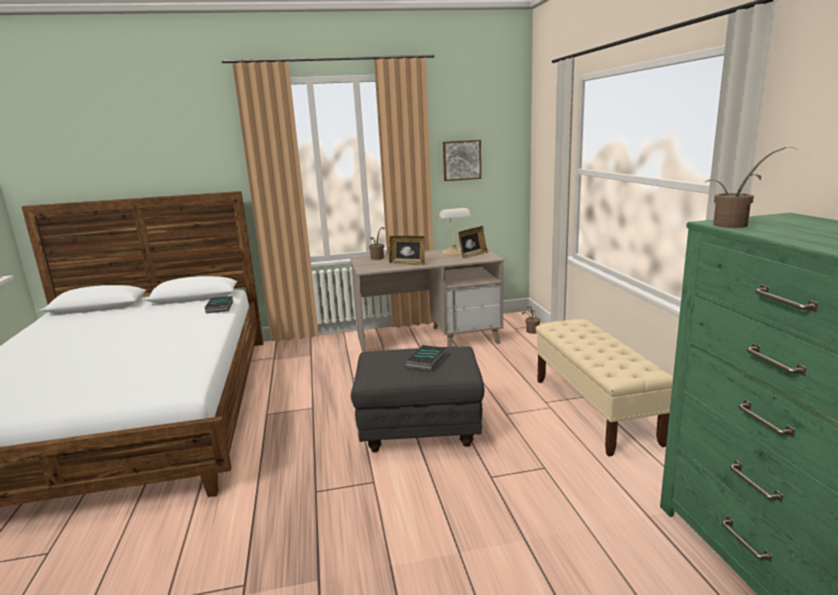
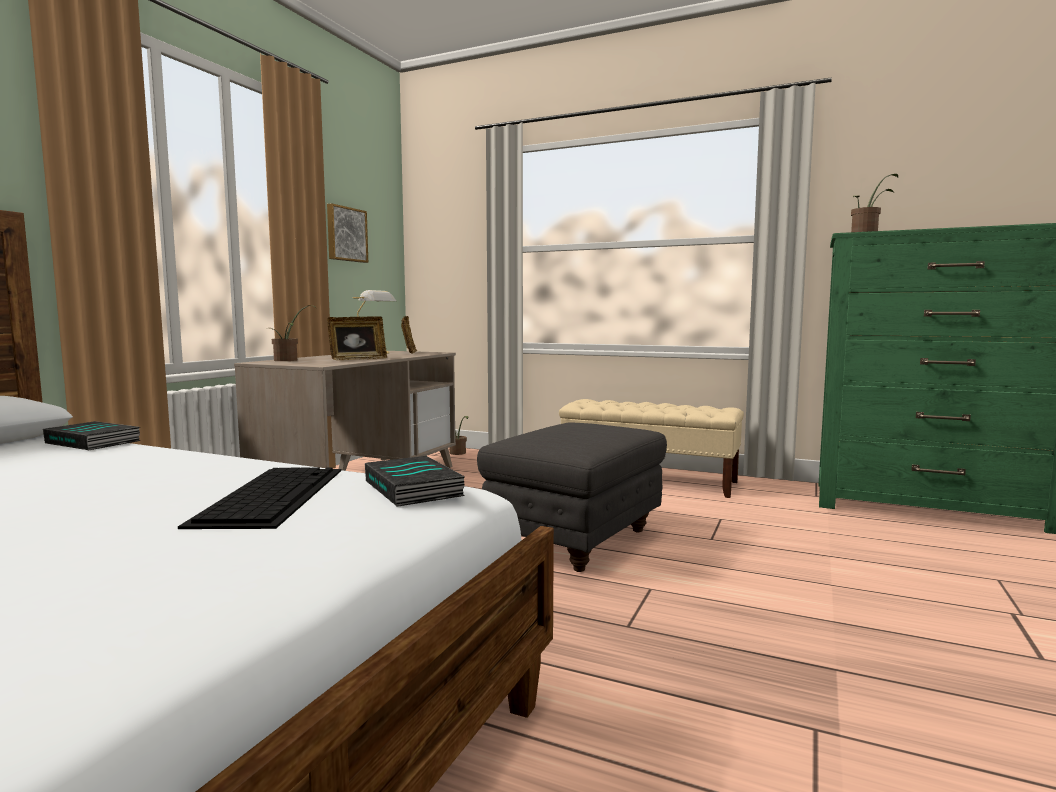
camera: 55 degrees left, 10 degrees down
(156, 363) = (272, 494): none -> keyboard
(427, 361) = (589, 431): book -> book (415, 488)

